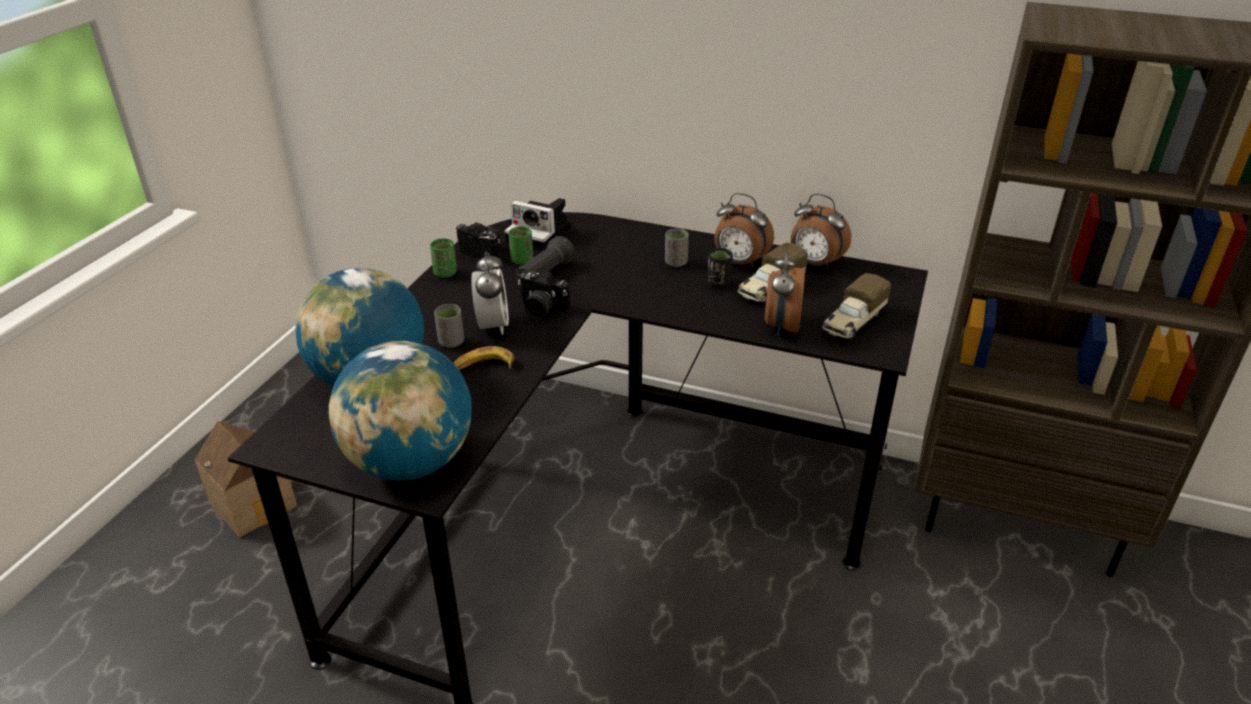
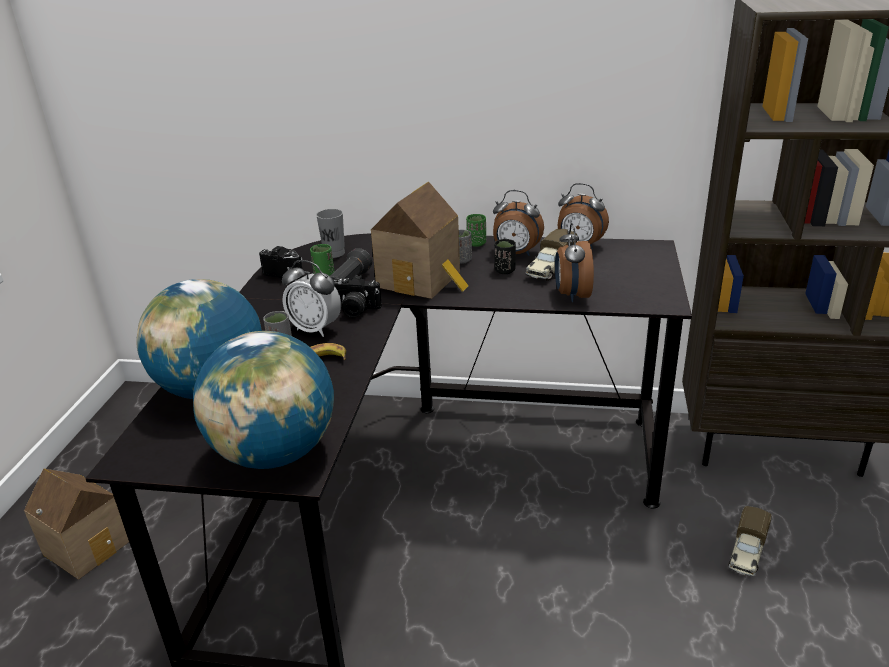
camera: 10 degrees left, 5 degrees down
(445, 273) = (256, 294): green cup -> green cup (476, 243)
(493, 326) = (315, 329): alarm clock -> alarm clock turned 135 degrees clockwise
(541, 234) = (334, 253): camera -> grey cup
(624, 282) = (422, 280): none -> toy house
(852, 322) = (630, 285): toy truck -> toy truck (747, 553)

